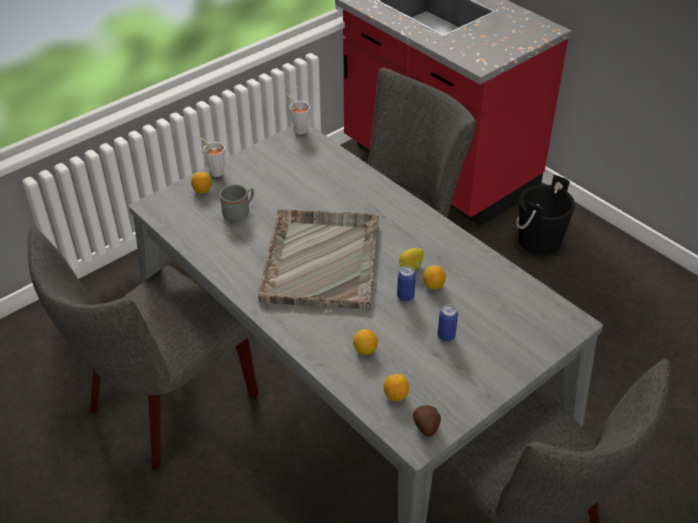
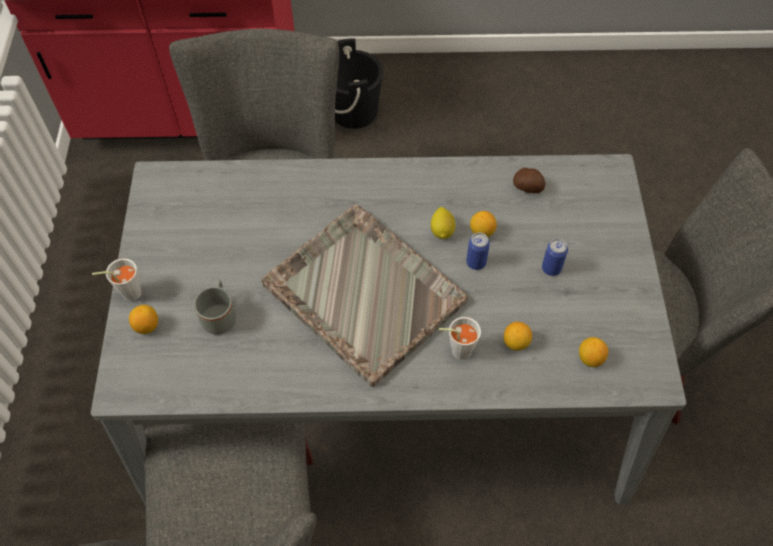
camera: 50 degrees left, 15 degrees up
(299, 129) = (145, 175): grey cup -> grey cup (456, 350)
(426, 427) = (644, 362): potato -> potato (528, 188)

